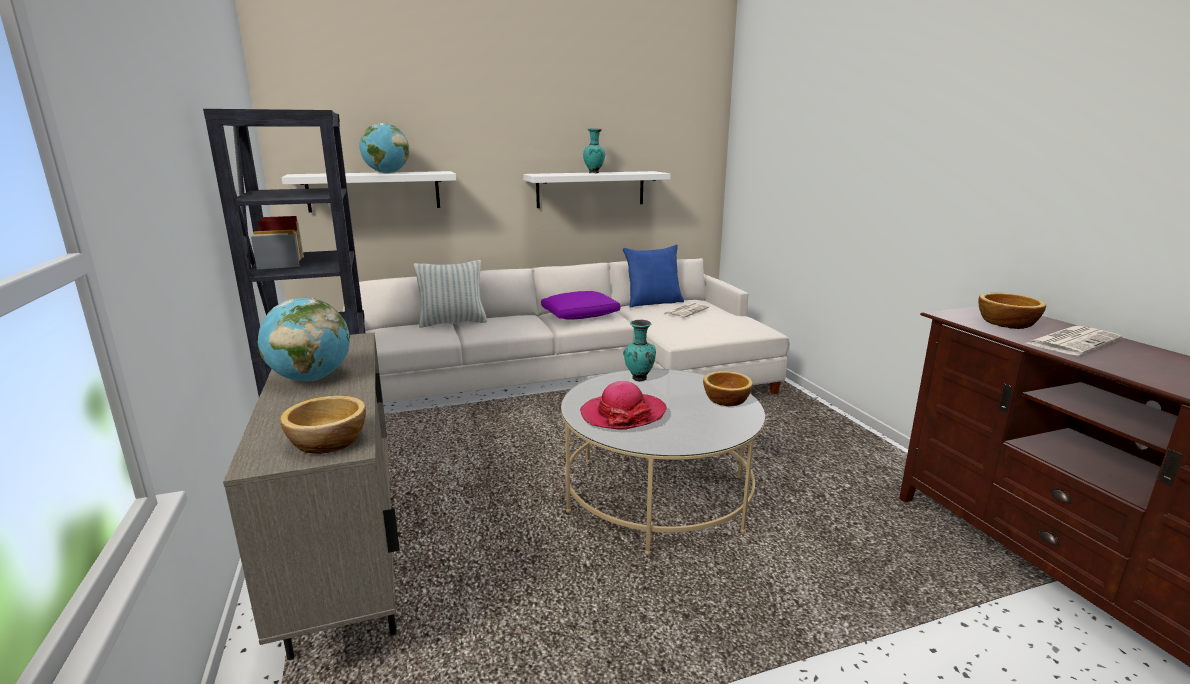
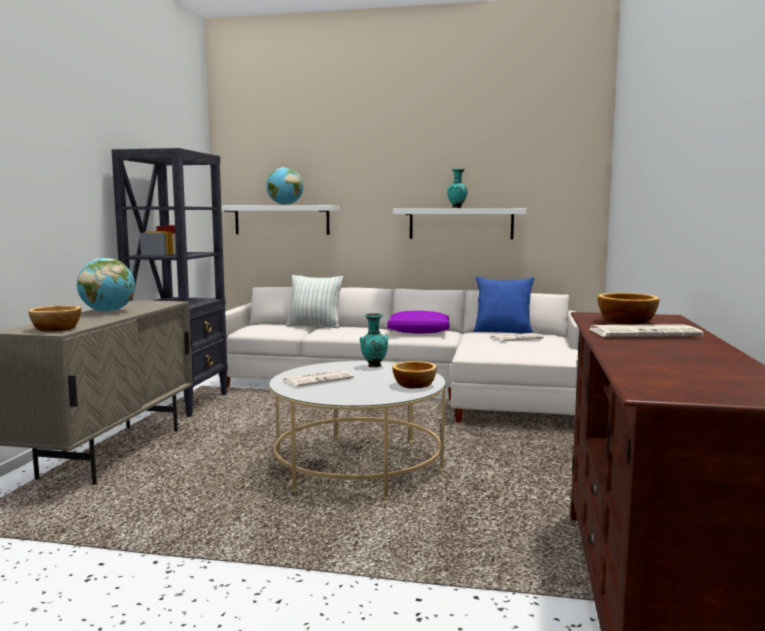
camera: 30 degrees right, 10 degrees down
(623, 414) = (318, 379): hat -> newspaper

